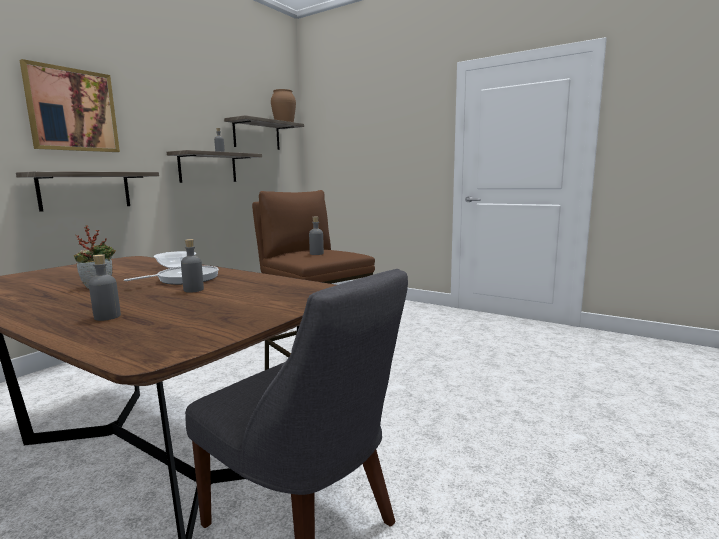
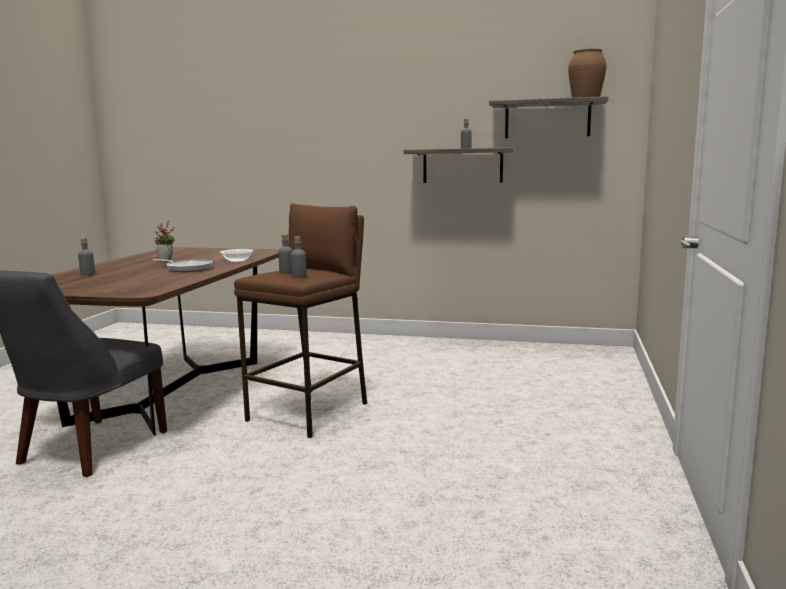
camera: 70 degrees right, 0 degrees up
(72, 110) = (328, 119): picture -> none
(85, 190) = (331, 189): shelf -> none
(193, 290) = (152, 274): grey bottle -> grey bottle (299, 276)

